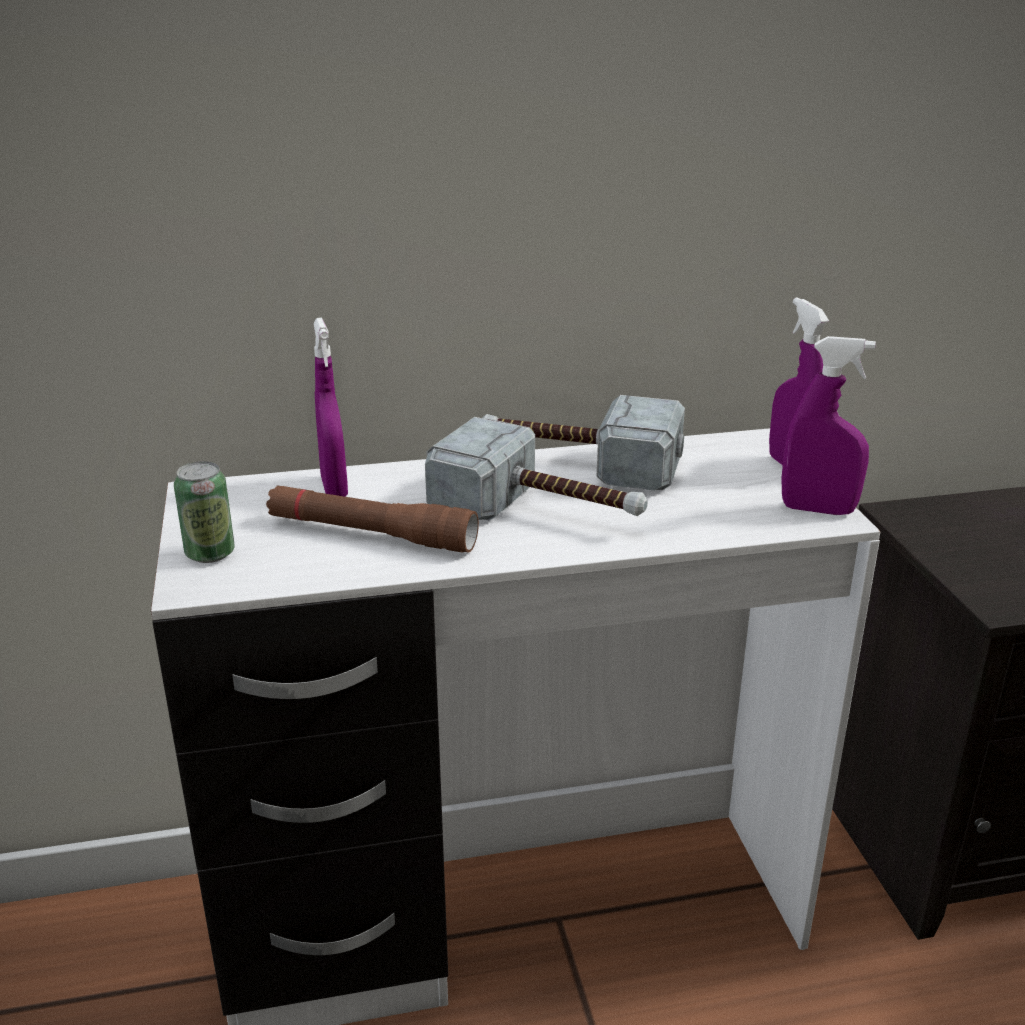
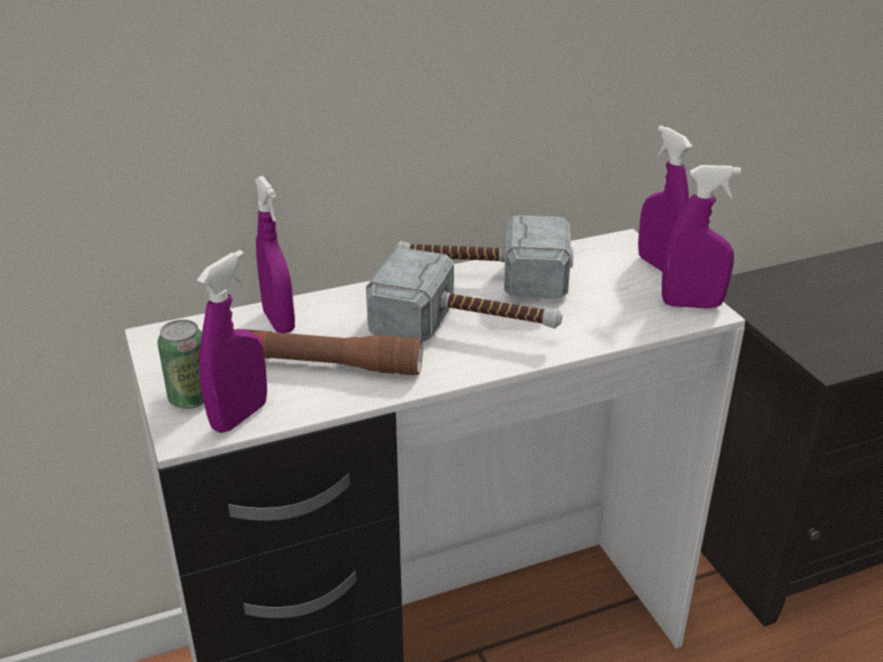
camera: 10 degrees left, 5 degrees up
(255, 575) = (239, 416): none -> purple spray bottle

